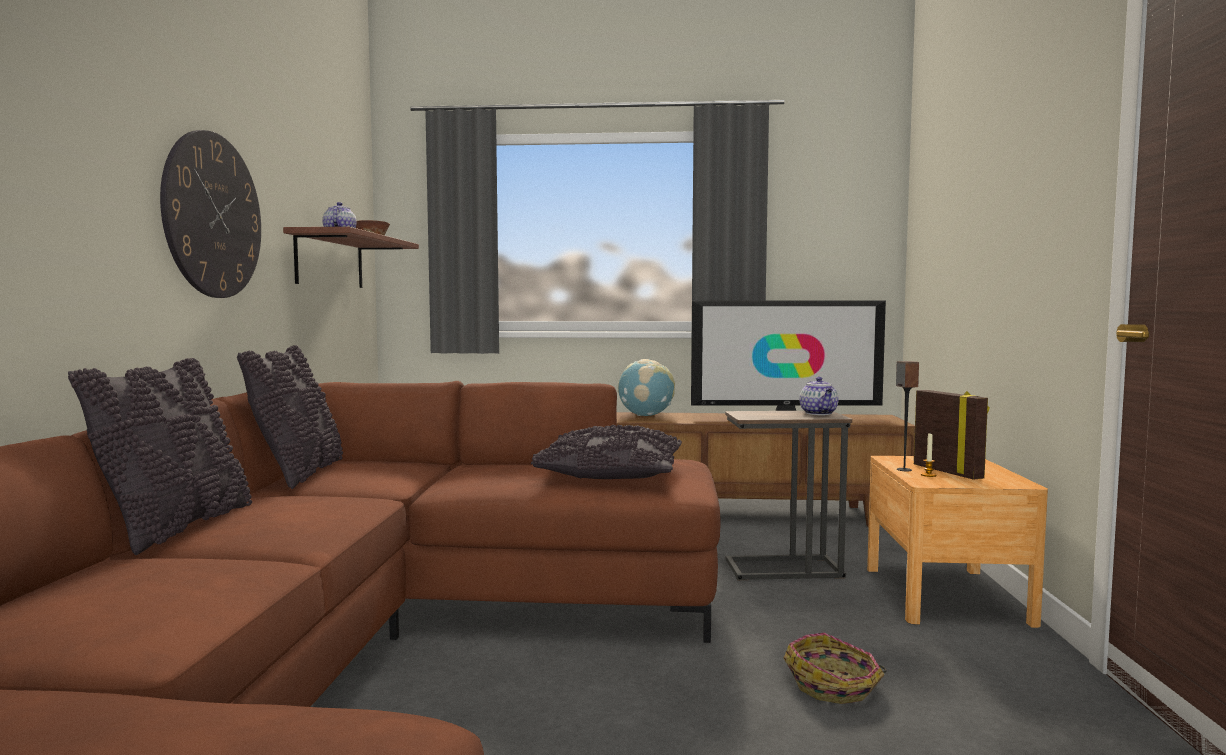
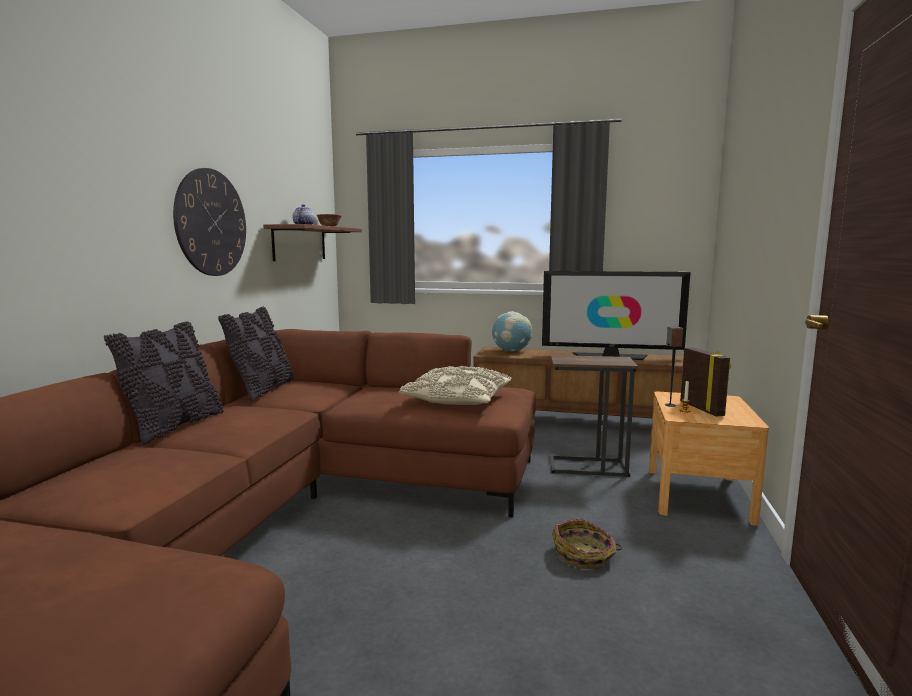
camera: 10 degrees right, 5 degrees up
(611, 474) = (457, 399): black pillow -> beige pillow
(819, 413) = (617, 360): teapot -> none

